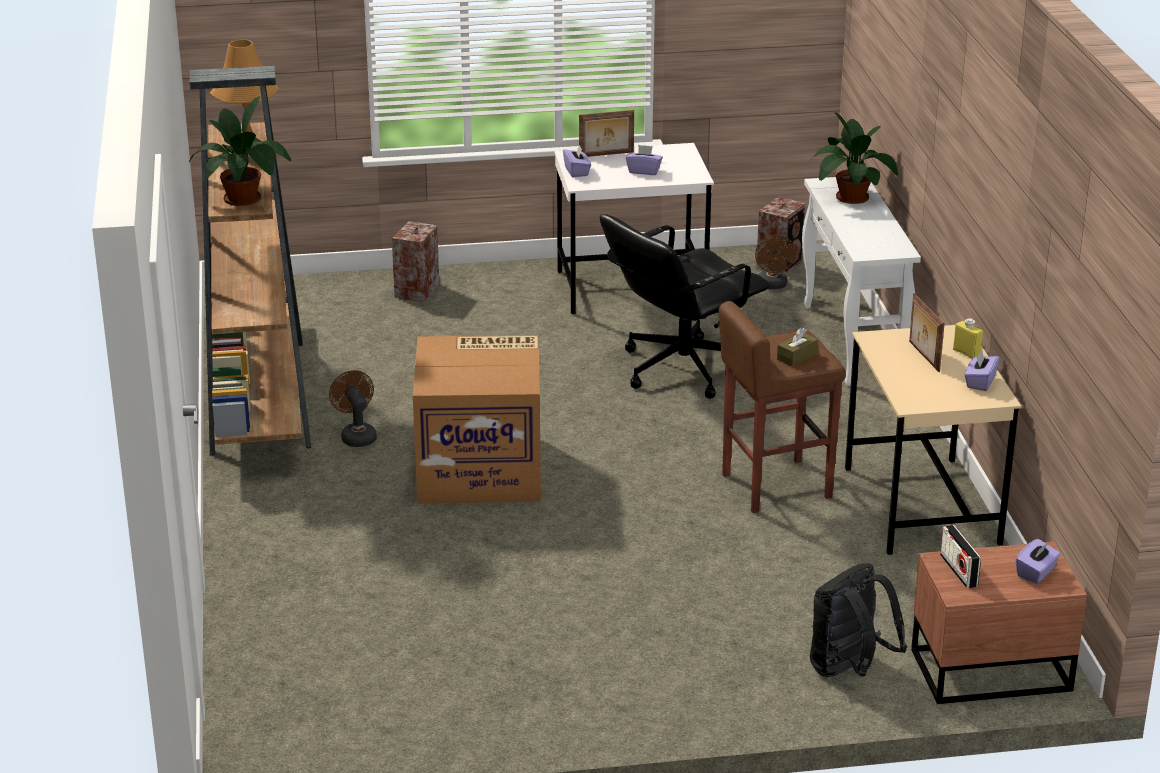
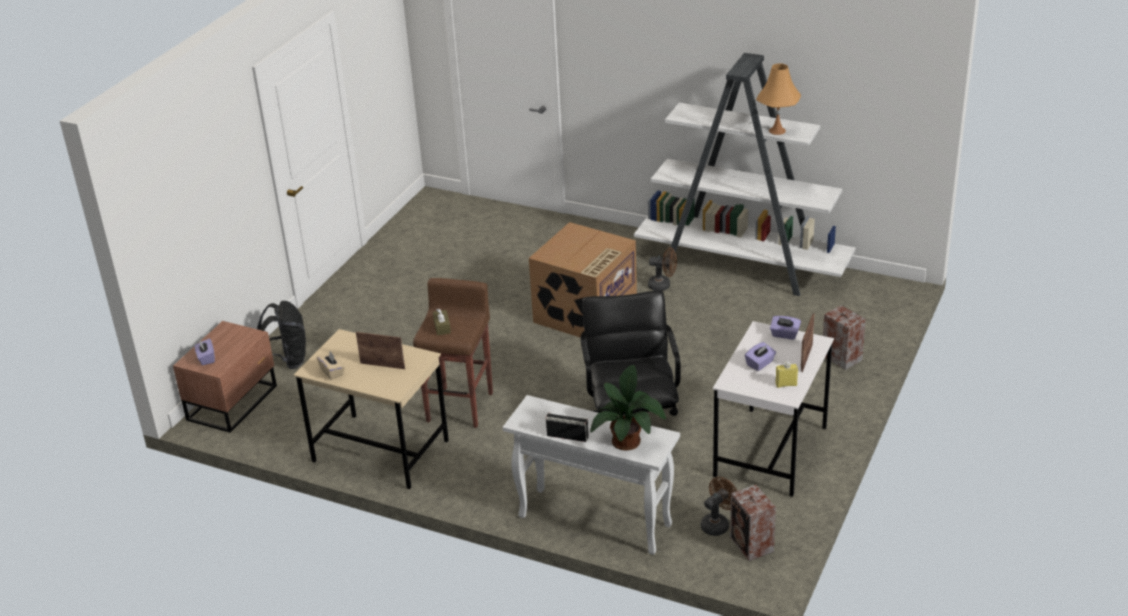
camera: 125 degrees right, 5 degrees up
(246, 198) = (692, 115): potted plant -> none
(257, 394) = (743, 266): brown bookcase -> white bookcase
(773, 286) = (717, 524): brown fan -> brown fan turned 105 degrees clockwise
(958, 571) = (239, 336): radio -> radio (567, 436)
(966, 353) = (366, 383): yellow bottle -> yellow bottle (786, 384)
(980, 382) = (332, 372): purple tissue box -> beige tissue box

